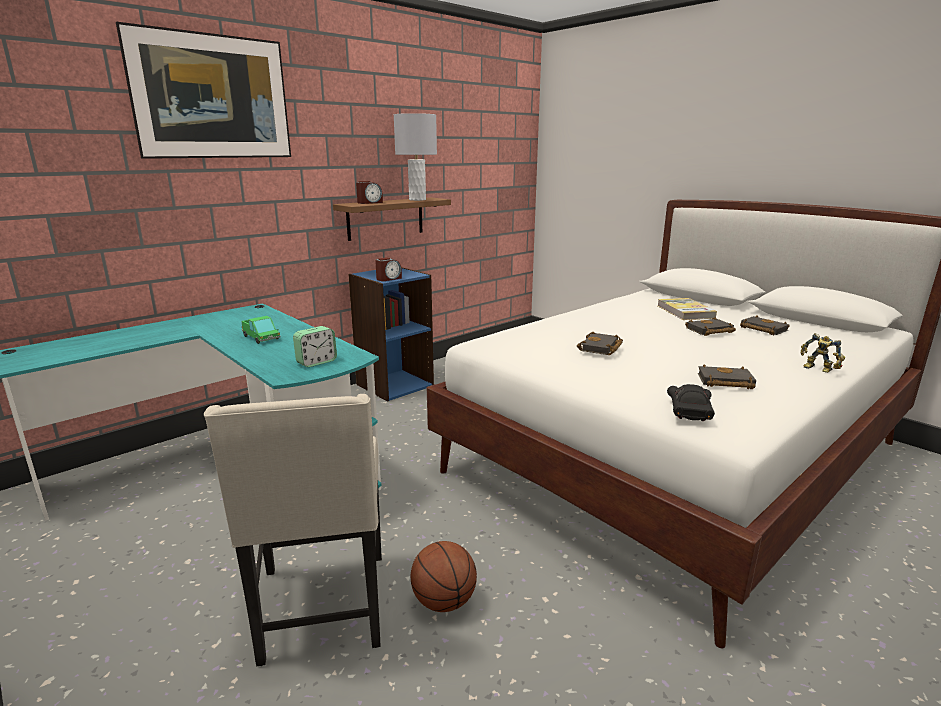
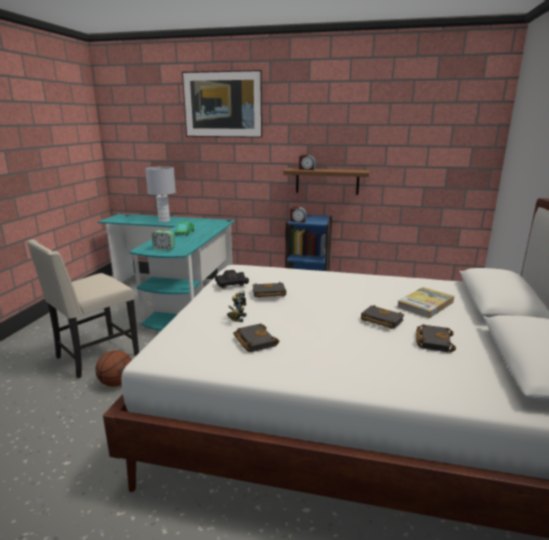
camera: 55 degrees right, 0 degrees up
(417, 199) = (345, 170): grey table lamp -> grey table lamp (164, 220)
(689, 412) = (179, 336): black toy car -> black toy car (231, 285)
(818, 369) = (341, 376): toy robot -> toy robot (237, 318)

